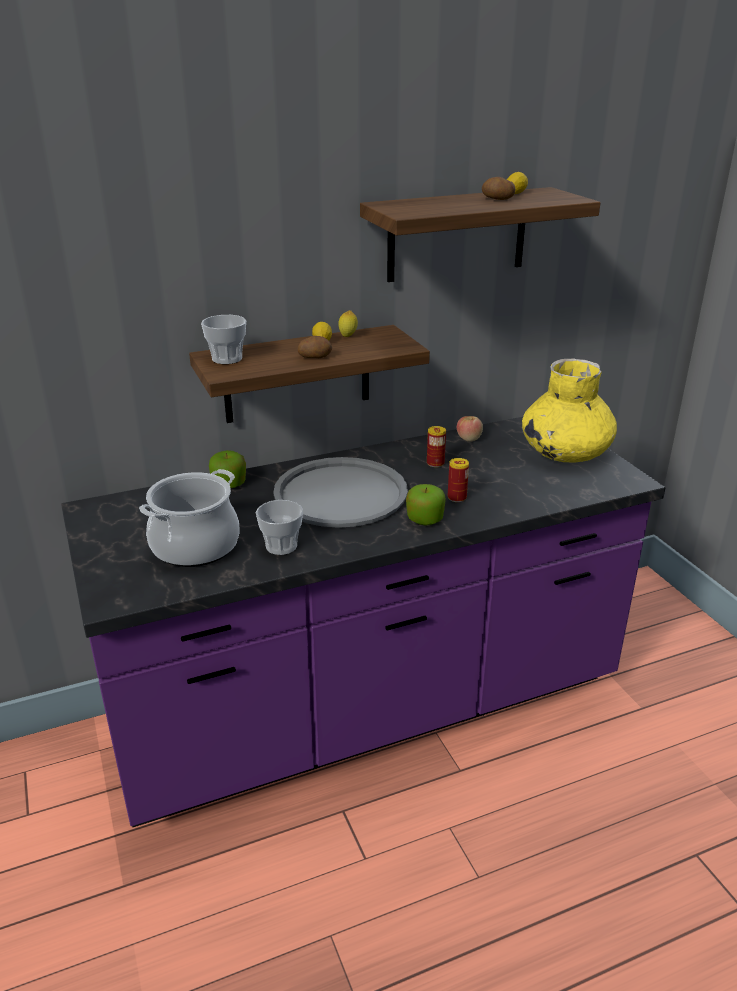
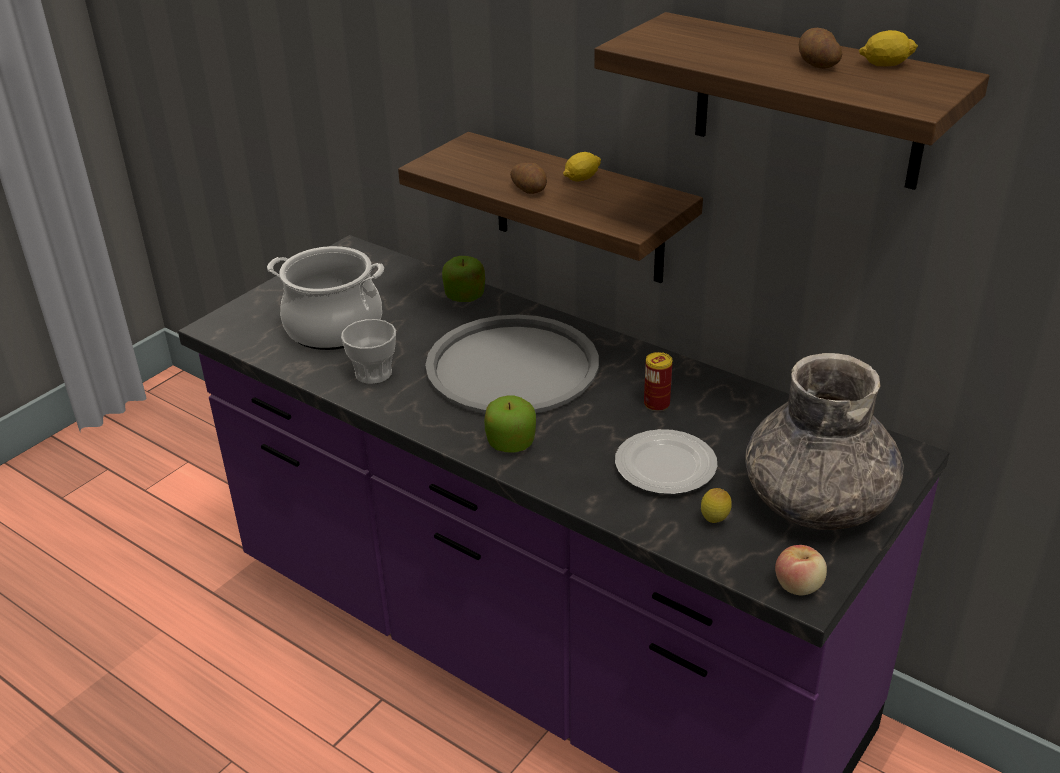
camera: 60 degrees right, 5 degrees up
(227, 359) = (470, 152): cup -> none
(348, 336) = (618, 186): lemon -> lemon (714, 521)
(457, 497) = (586, 449): can -> none
(468, 439) = (756, 407): apple -> apple (798, 586)
(497, 480) = (666, 466): none -> plate
(565, 452) = (817, 501): yellow vase -> grey vase

